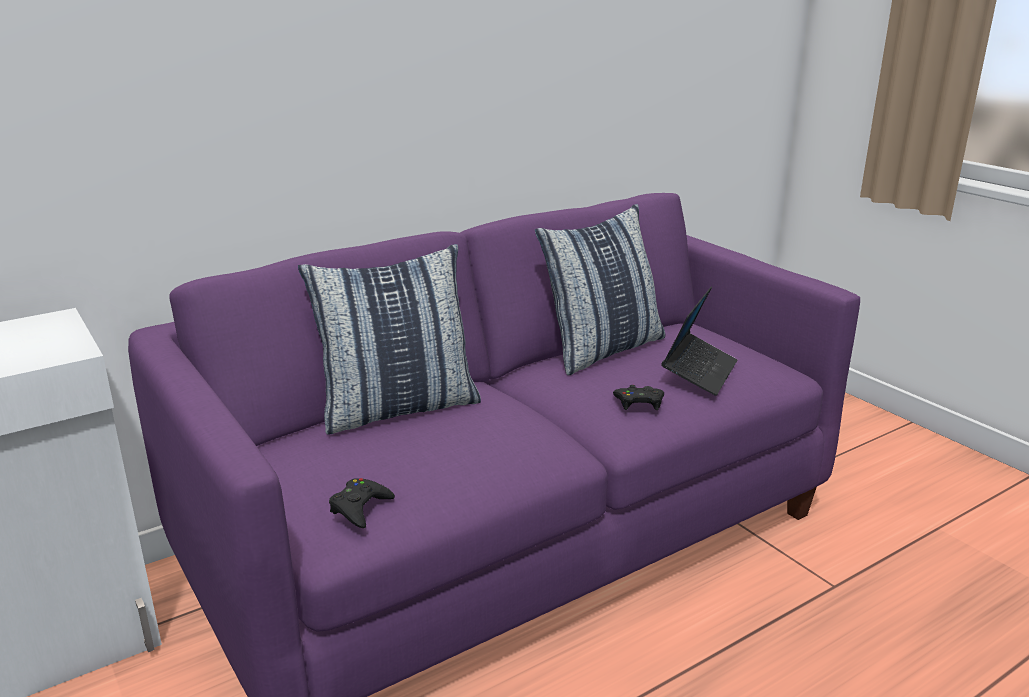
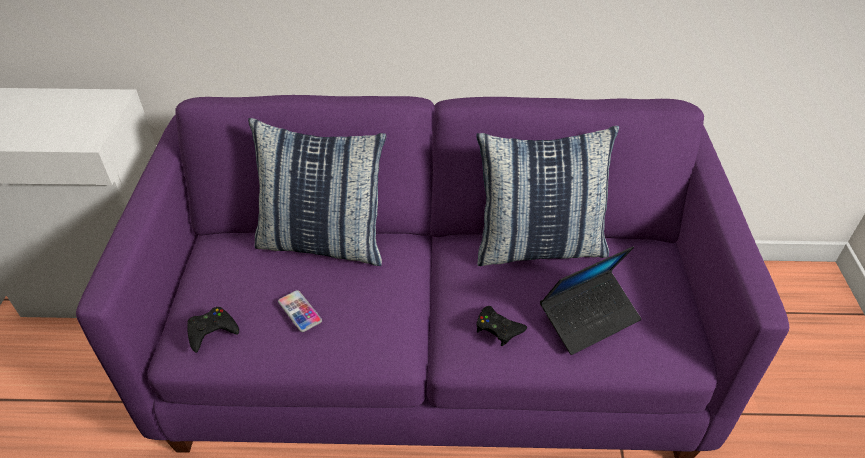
camera: 35 degrees right, 20 degrees up
(444, 454) = (300, 311): none -> phone

